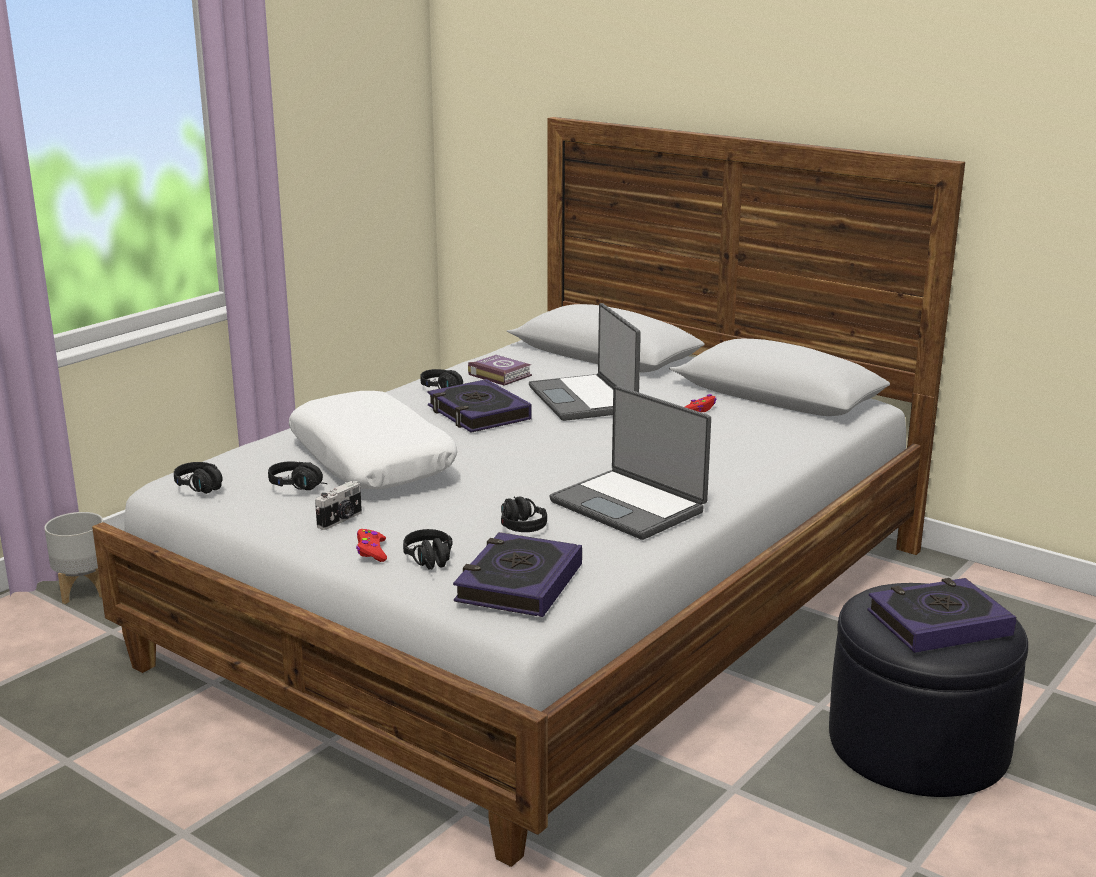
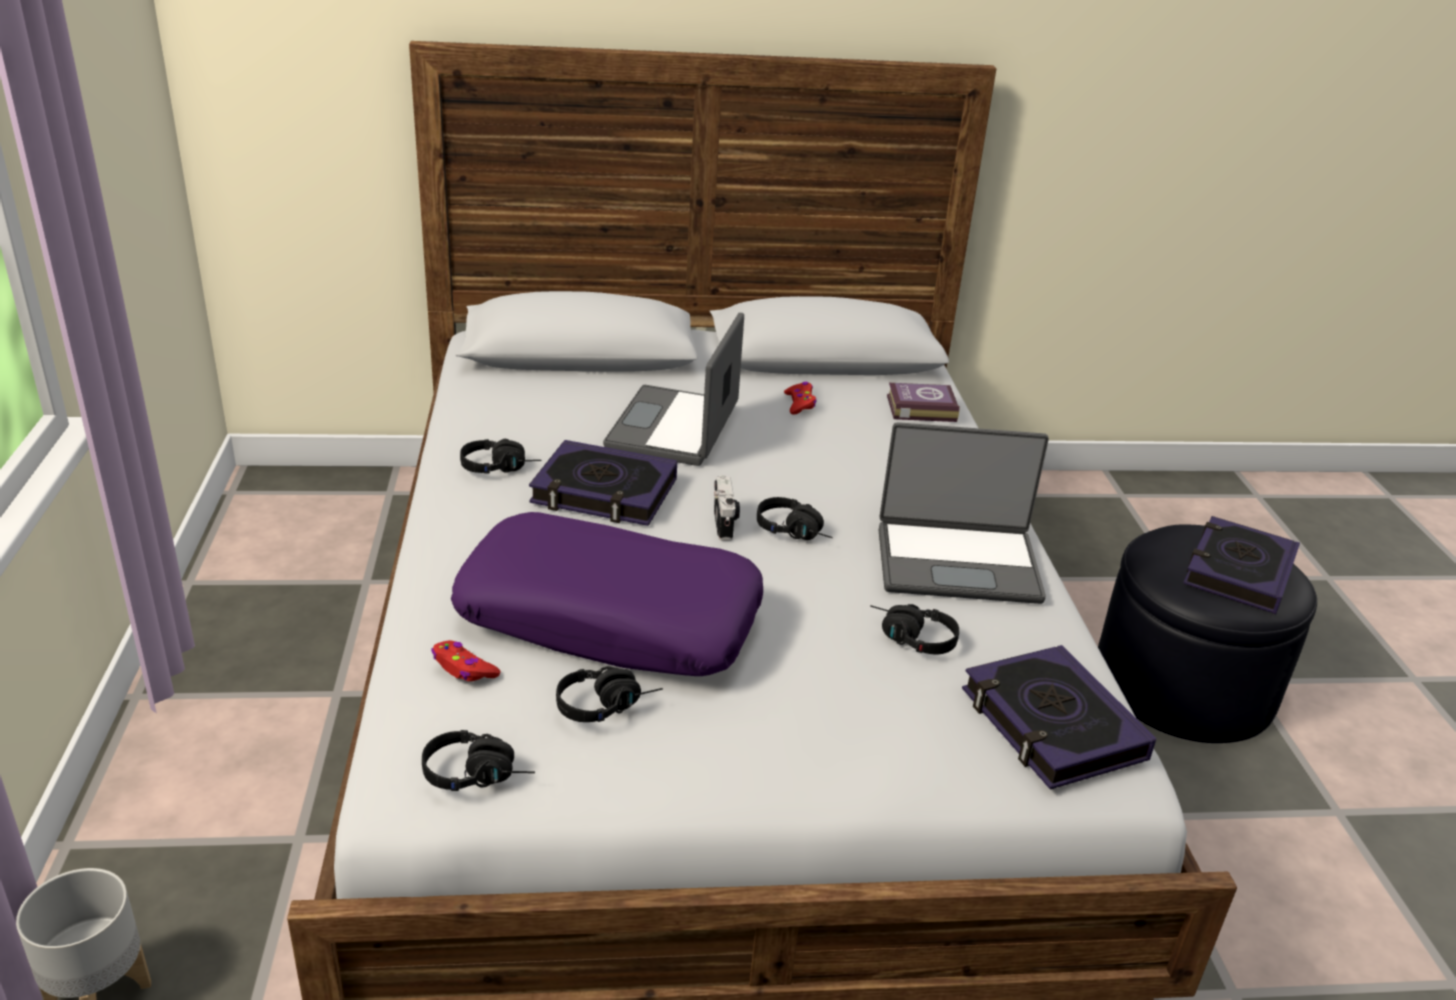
camera: 45 degrees left, 10 degrees up
(341, 520) = (735, 734): camera -> camera (725, 523)
(371, 551) = (850, 765): red game controller -> red game controller (464, 668)
(373, 460) = (611, 618): white pillow -> purple pillow
(431, 562) = (934, 745): black headphones -> black headphones (796, 532)
(499, 374) = (523, 422): book -> book (919, 408)
(584, 399) = (675, 428): laptop -> laptop turned 75 degrees clockwise

